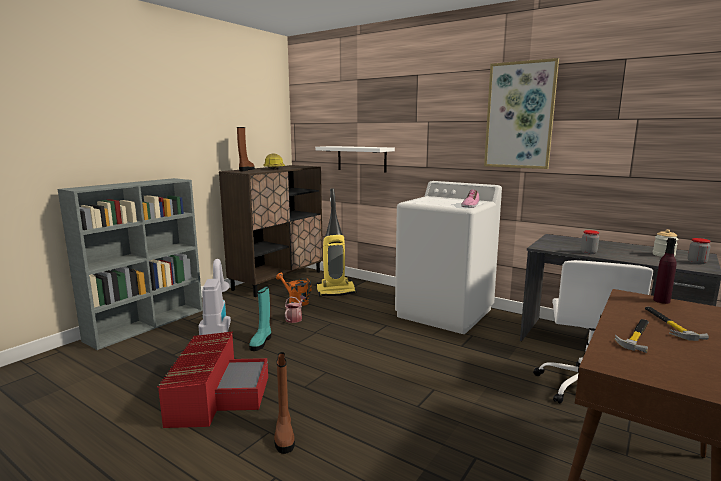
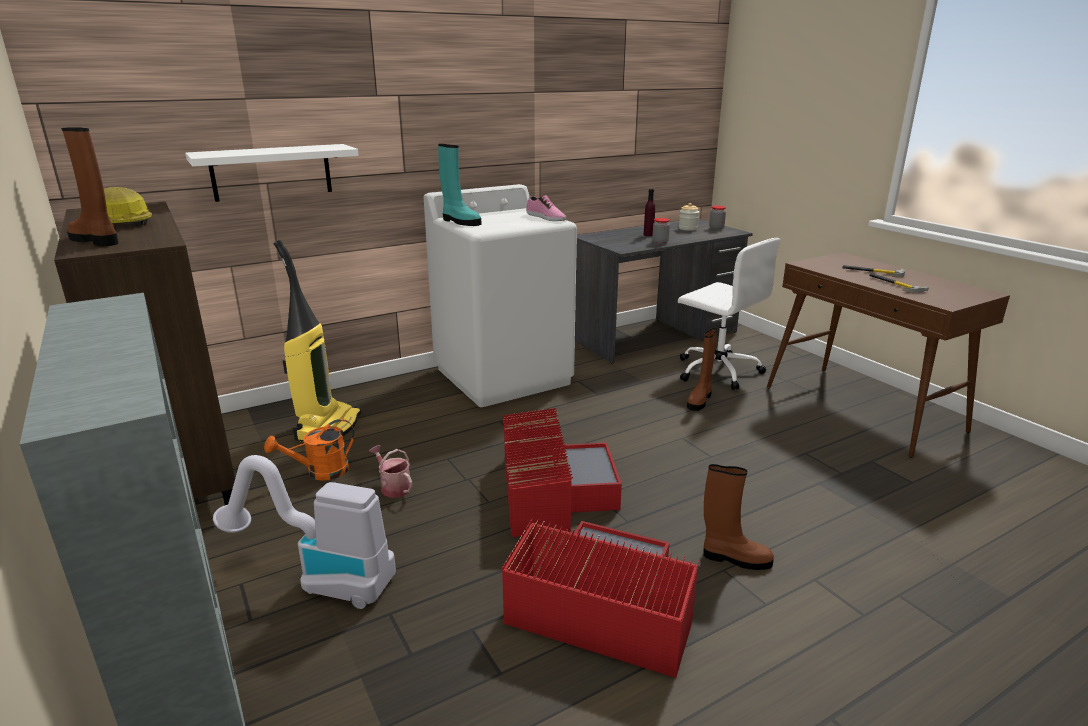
camera: 65 degrees left, 10 degrees up
(261, 342) = (455, 536): turquoise boot -> turquoise boot (460, 222)
(321, 356) = (551, 490): none -> red storage box
(509, 387) = (700, 400): none -> brown boot
(519, 115) = (530, 85): picture -> none
(661, 301) = (821, 260): purple bottle -> purple bottle (648, 235)

